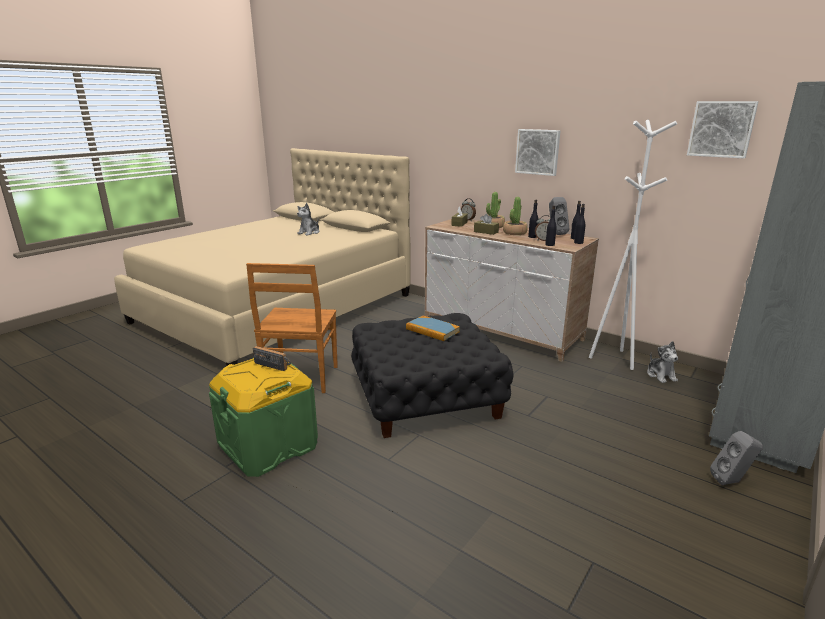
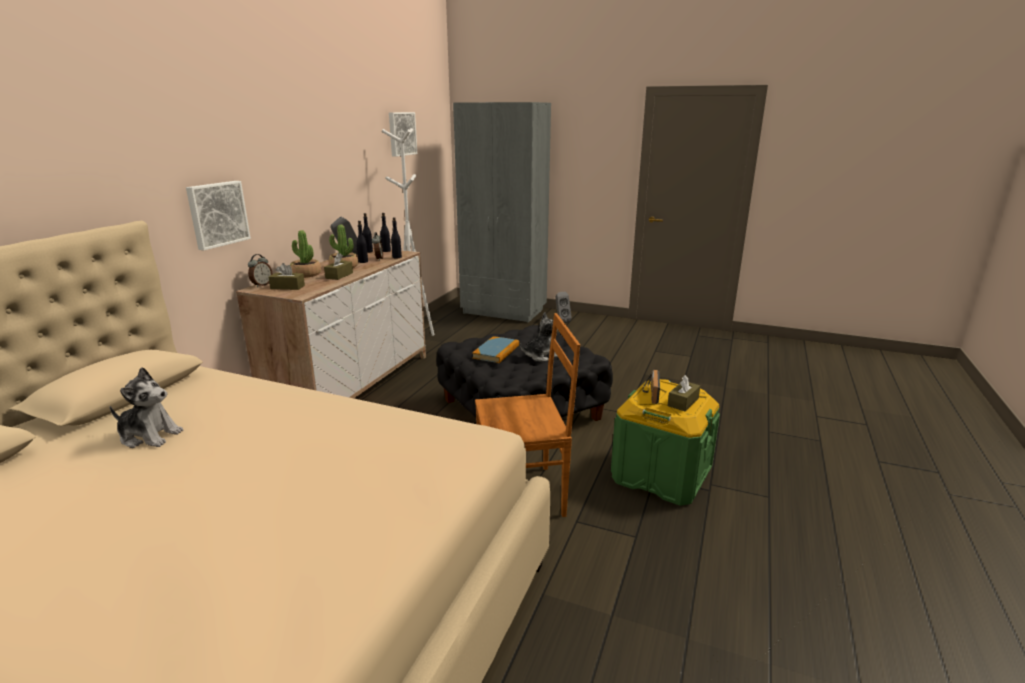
camera: 105 degrees left, 0 degrees up
(243, 374) = (683, 402): none -> brown tissue box
(538, 152) = (301, 173): picture -> picture (217, 214)
(660, 375) = (440, 327): plush toy -> plush toy (541, 356)

